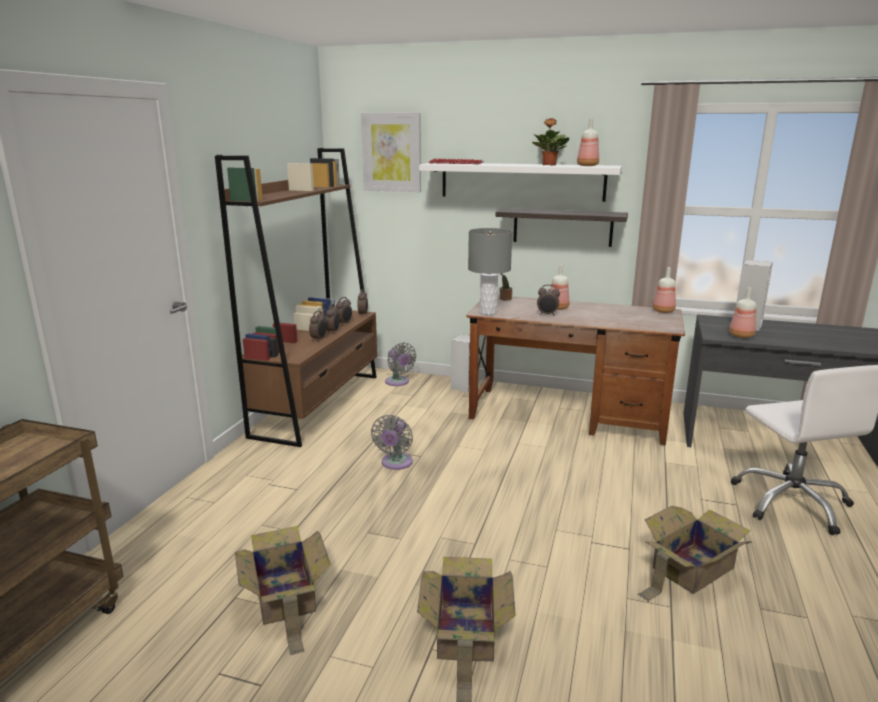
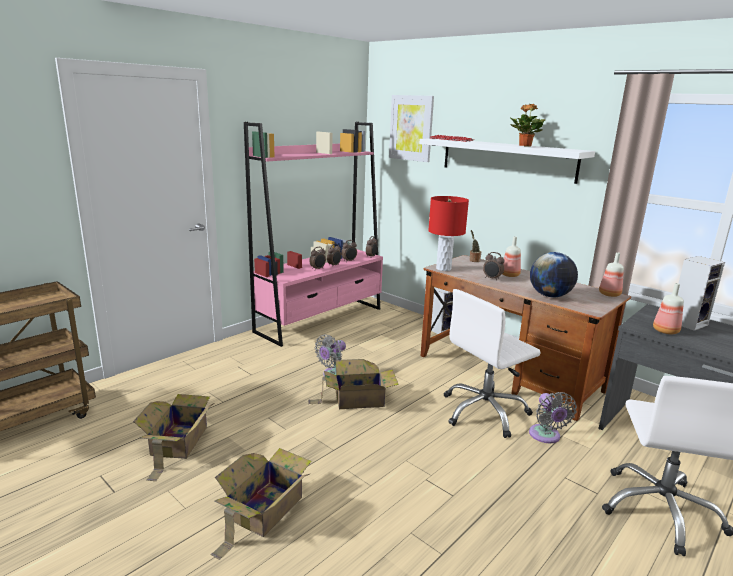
camera: 25 degrees right, 0 degrees up
(318, 404) = (320, 320): brown bookcase -> pink bookcase
(398, 382) = (393, 316): grey fan -> grey fan (546, 436)
(488, 312) = (443, 269): grey table lamp -> red table lamp
(562, 227) = (537, 203): shelf -> none
(581, 459) = (484, 412): none -> white office chair
(586, 165) = (557, 148): bottle -> none
(619, 322) = (550, 296): none -> globe
(690, 569) = (491, 531): cardboard box -> cardboard box (357, 399)

